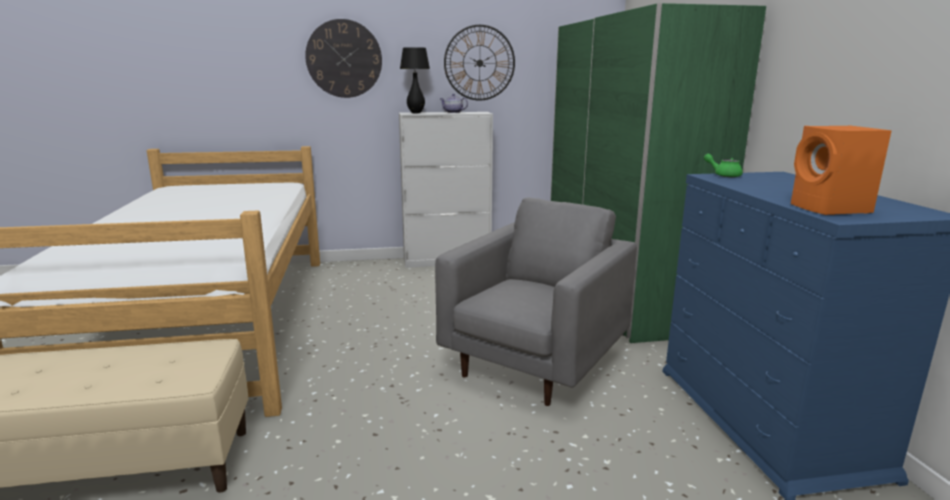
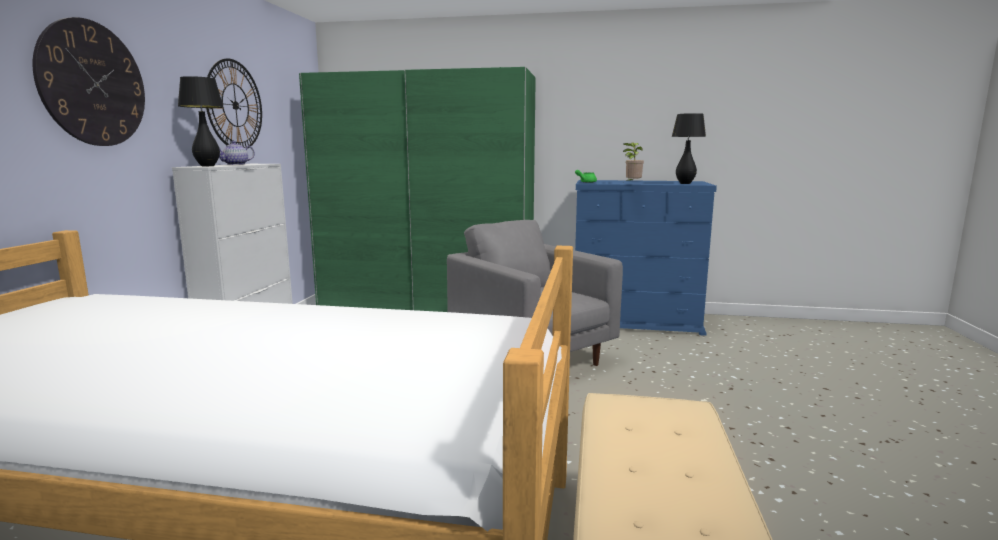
camera: 70 degrees left, 5 degrees down
(739, 189) = (632, 184): none -> potted plant
(831, 209) = (685, 183): orange speaker -> black table lamp

